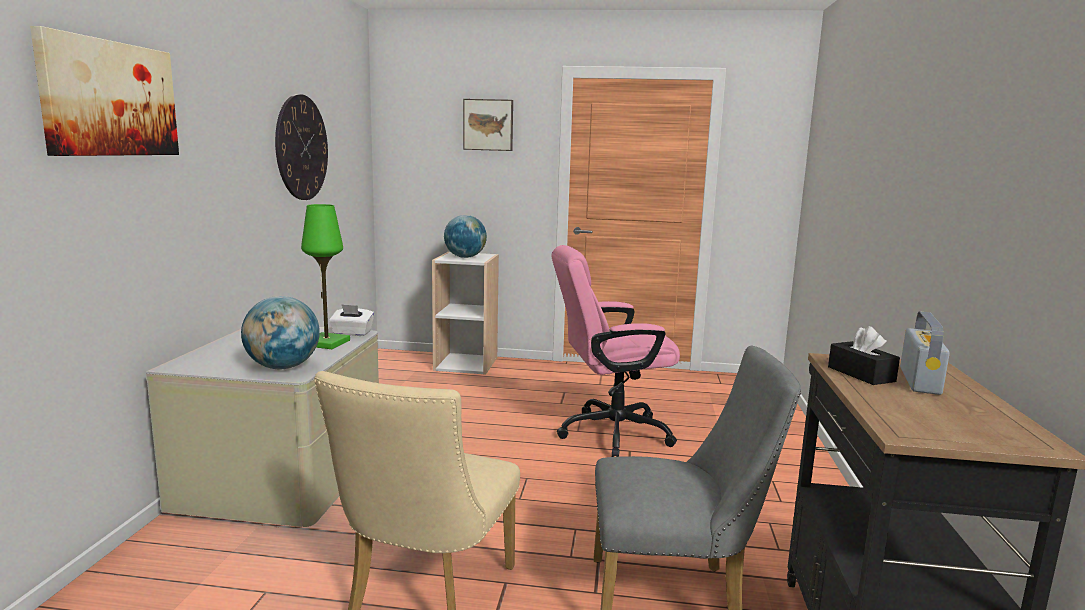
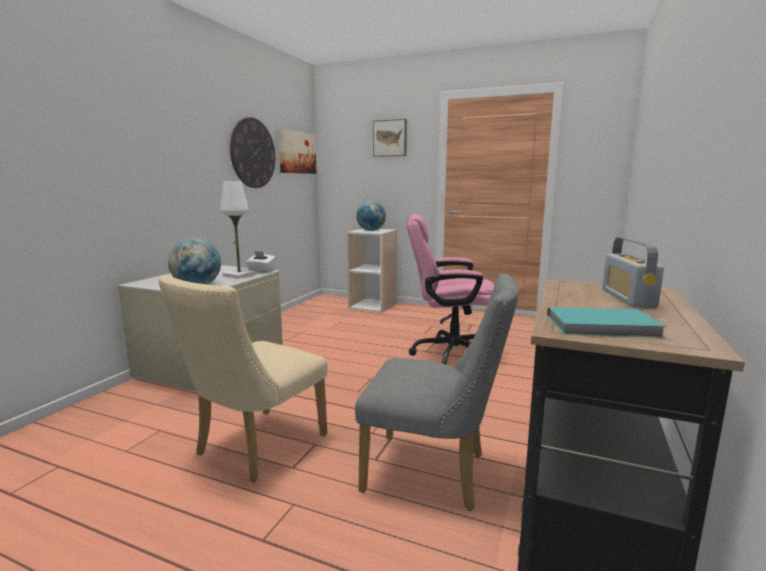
camera: 15 degrees right, 0 degrees up
(109, 99) = (91, 109): picture -> picture (296, 152)
(326, 343) = (239, 275): green table lamp -> white table lamp
(861, 374) = (575, 292): black tissue box -> none
(919, 381) = (628, 298): radio -> radio turned 150 degrees clockwise
(938, 425) = (603, 326): none -> turquoise book

